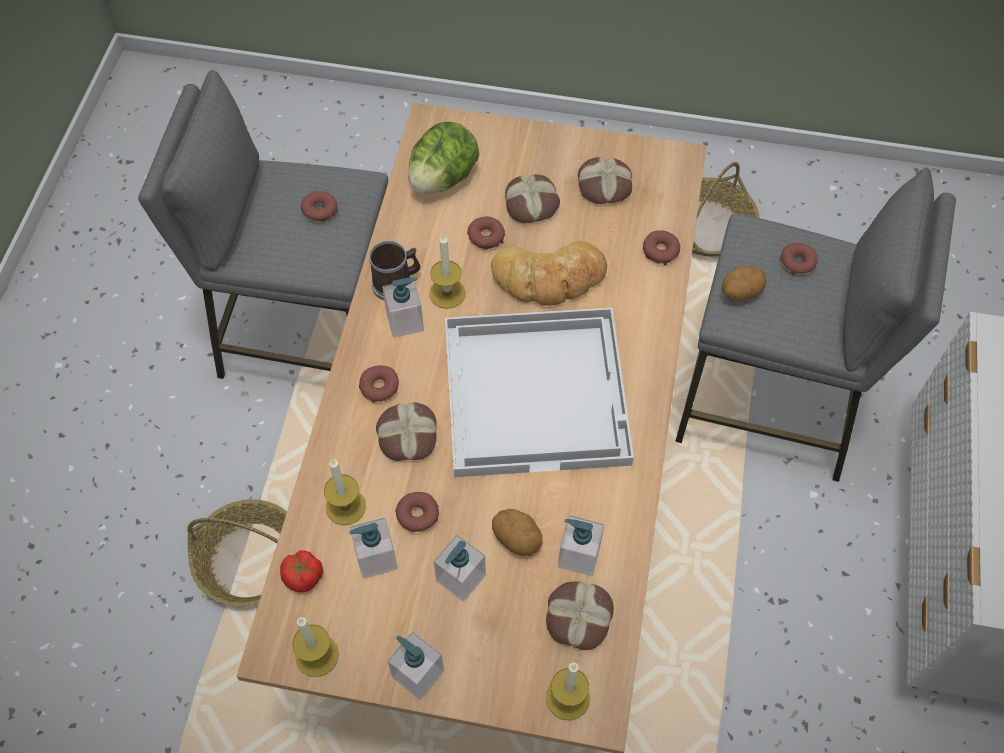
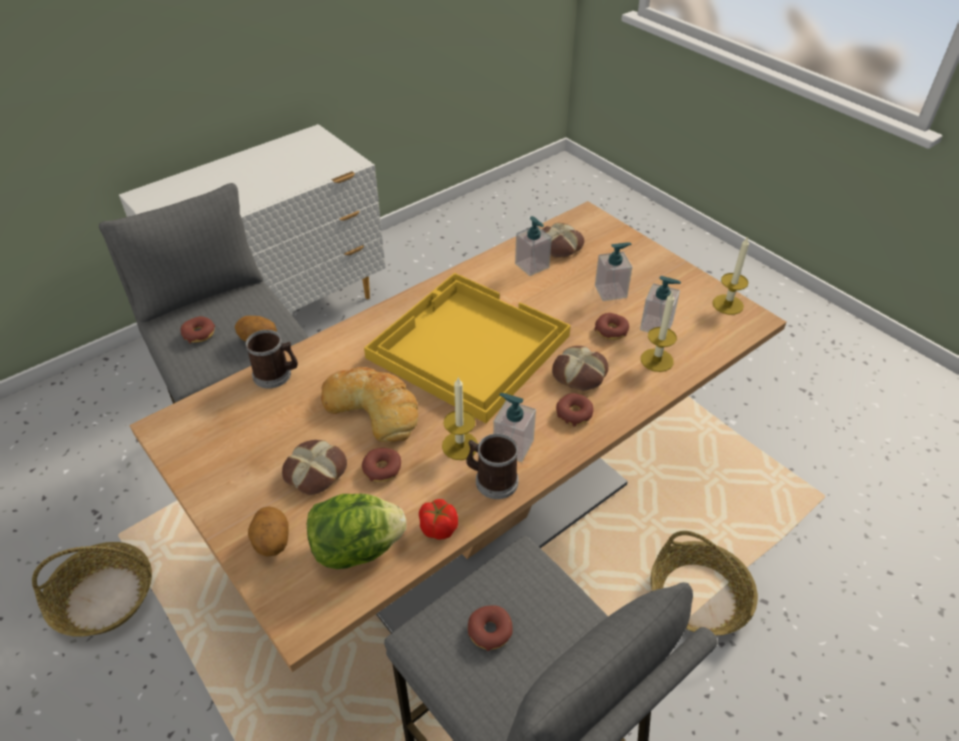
camera: 140 degrees left, 15 degrees down
(304, 576) = (712, 341): tomato -> tomato (438, 528)
(417, 673) = (671, 270): soap dispenser -> none
(517, 539) = (559, 289): potato -> potato (272, 542)
(537, 392) = (466, 347): white tray -> yellow tray
(567, 698) = (597, 225): candle -> none
(604, 186) = (245, 445): bread -> none
(660, 251) = (276, 375): donut -> mug

